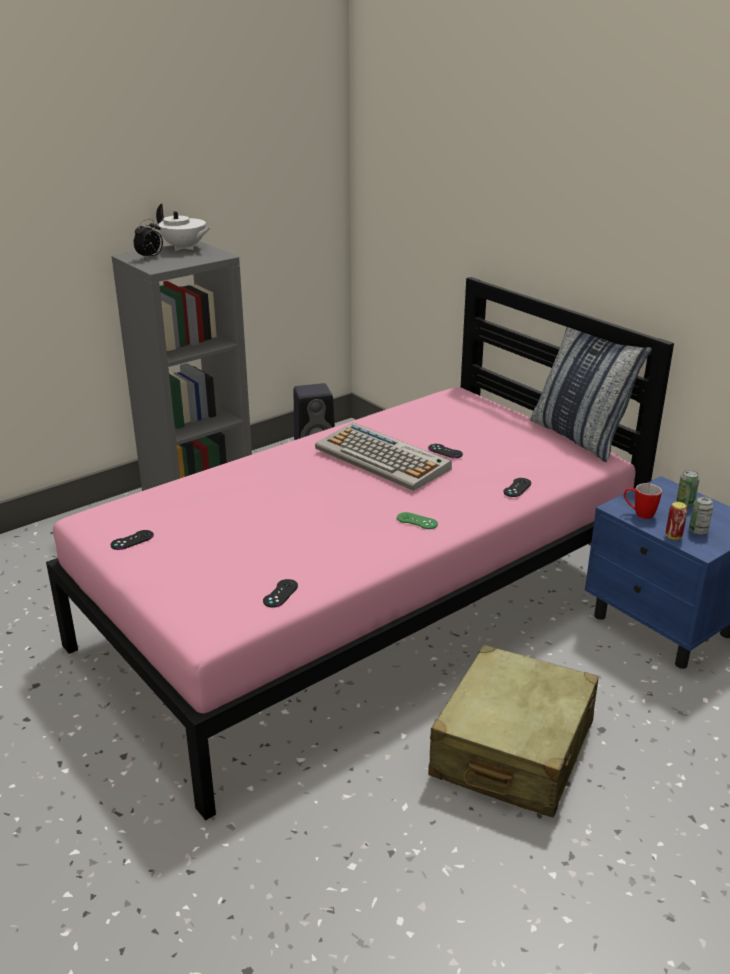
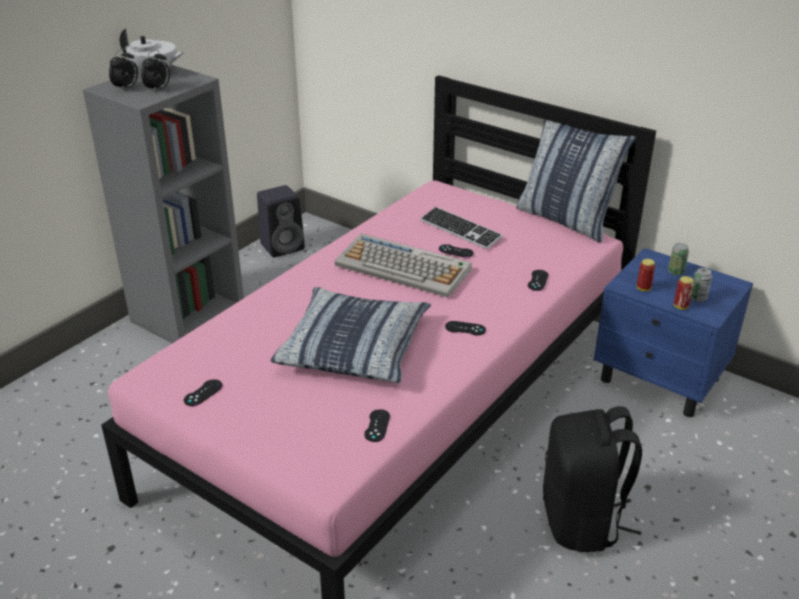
camera: 15 degrees left, 5 degrees up
(177, 260) = (158, 89): none -> alarm clock
(296, 522) = (354, 347): none -> pillow
(417, 521) = (465, 328): green game controller -> black game controller
(460, 433) = (460, 230): none -> keyboard
(512, 749) = (582, 521): beige suitcase -> black backpack
(639, 514) = (643, 288): mug -> can

